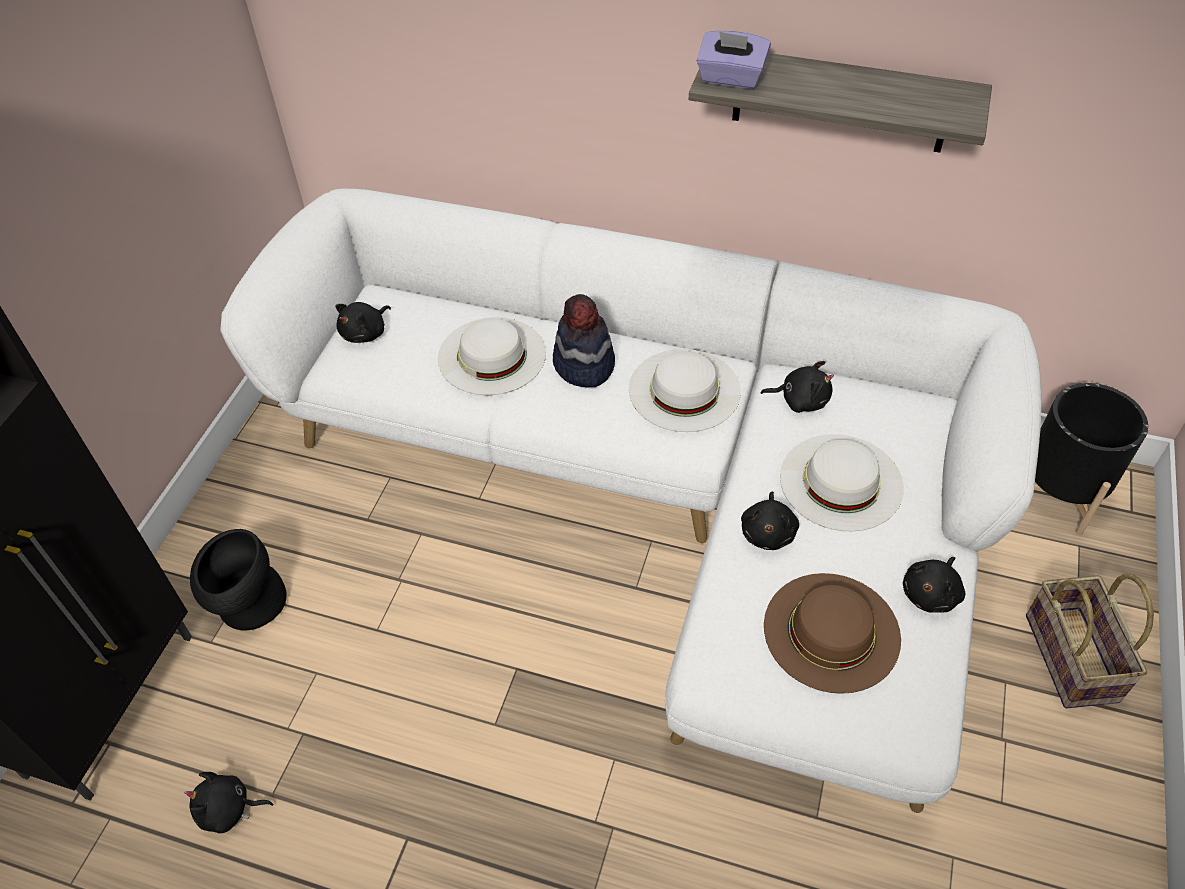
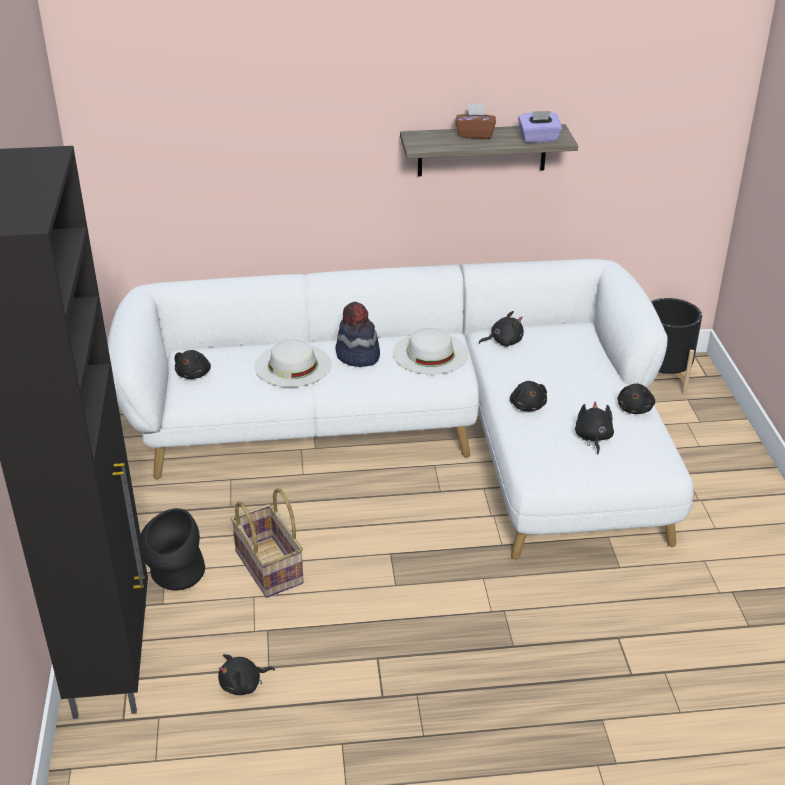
camera: 25 degrees left, 15 degrees down
(731, 79) = (425, 143): purple tissue box -> purple tissue box (538, 139)
(822, 77) = (475, 135): none -> brown tissue box
(831, 631) = (593, 438): brown hat -> black plush toy
(841, 481) = (554, 371): white hat -> none
(1073, 658) = (715, 452): basket -> basket (270, 567)

